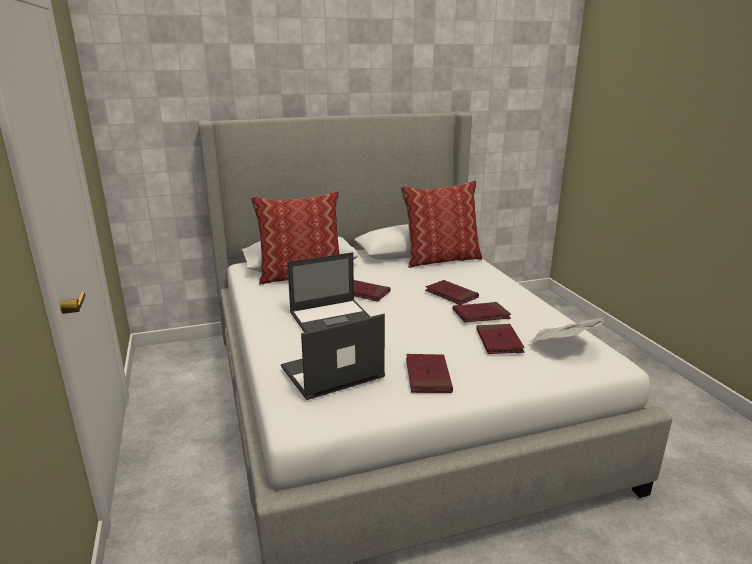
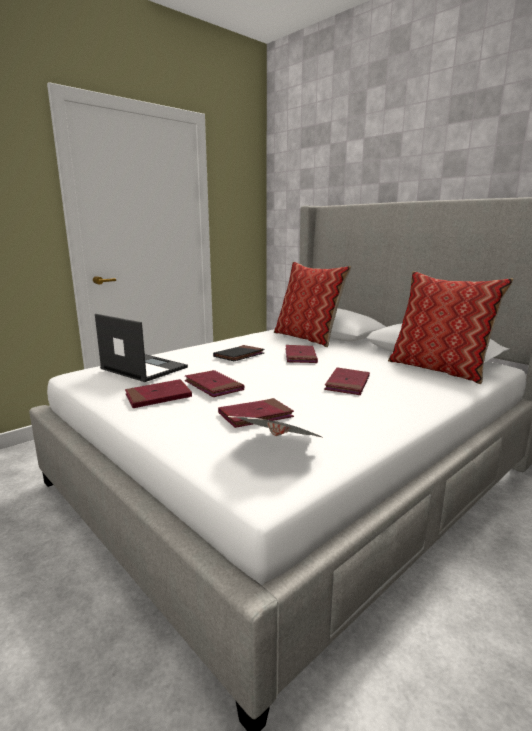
camera: 65 degrees right, 5 degrees down
(332, 317) = (239, 356): laptop -> black book
(481, 315) = (314, 401): red book -> red book (213, 386)

